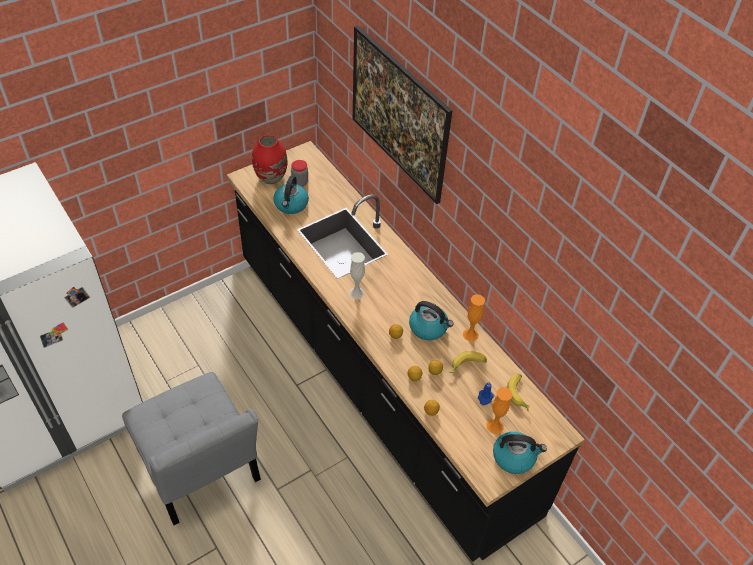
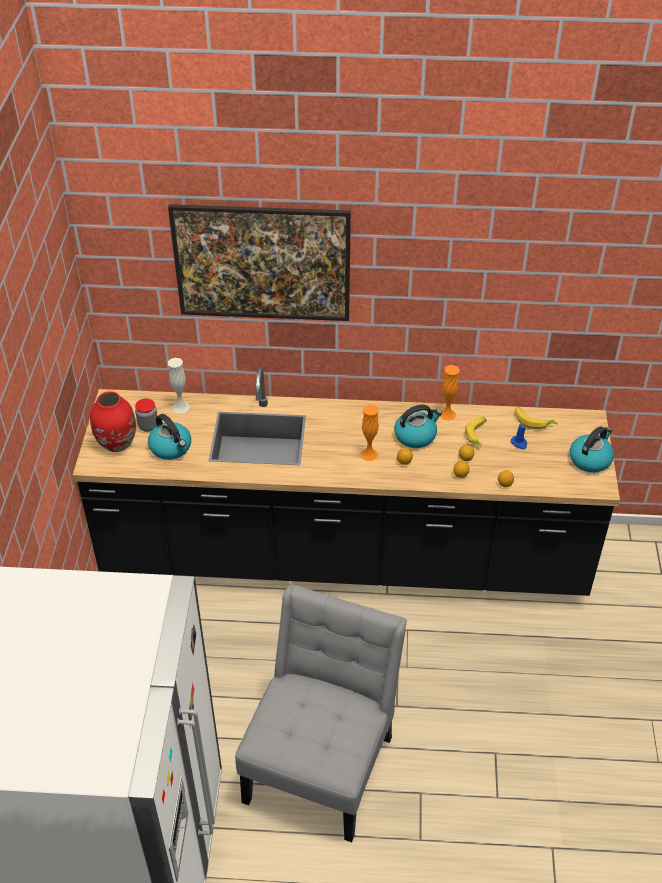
camera: 50 degrees left, 5 degrees down
(200, 471) = (322, 761): grey chair -> grey chair turned 75 degrees counterclockwise
(356, 293) = (331, 461): white vase -> white vase (181, 407)
(495, 426) = (552, 453): orange vase -> orange vase (369, 454)

